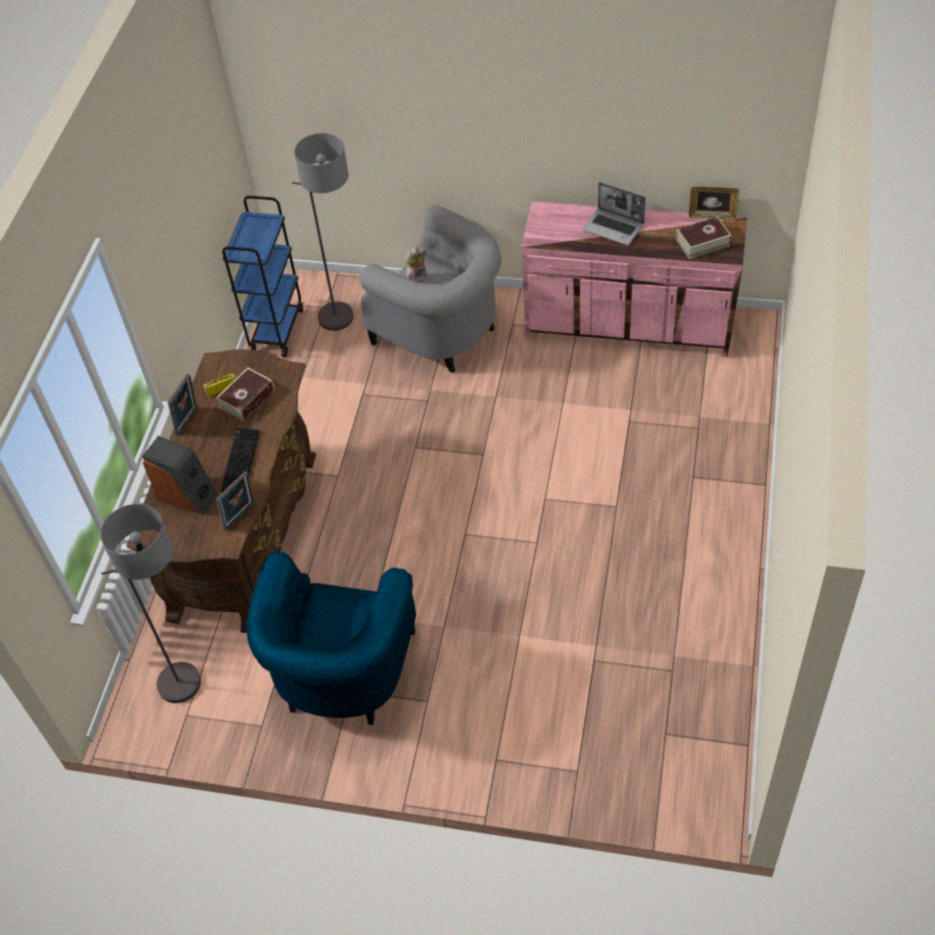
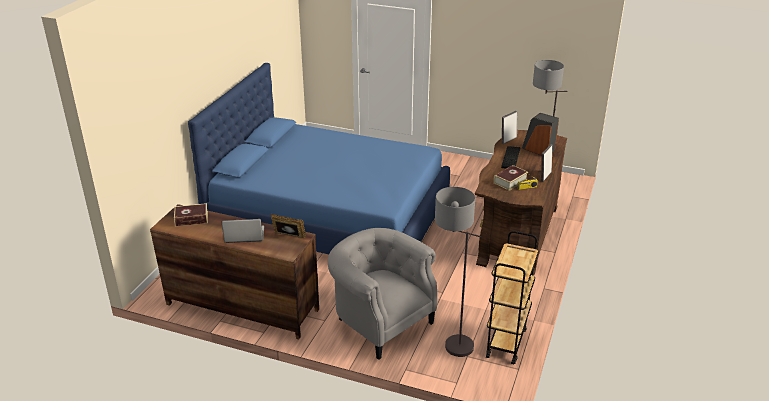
camera: 175 degrees left, 20 degrees down
(277, 331) = (507, 344): blue cart -> brown cart
(343, 674) = (462, 180): blue armchair -> none
(416, 279) = (392, 288): plush toy -> none
(575, 521) = (329, 216): none -> blue bed
(614, 227) = (244, 235): laptop -> laptop turned 45 degrees counterclockwise
(630, 326) = (242, 306): pink cabinet -> brown cabinet
(712, 216) = (172, 232): picture frame -> picture frame (288, 237)

